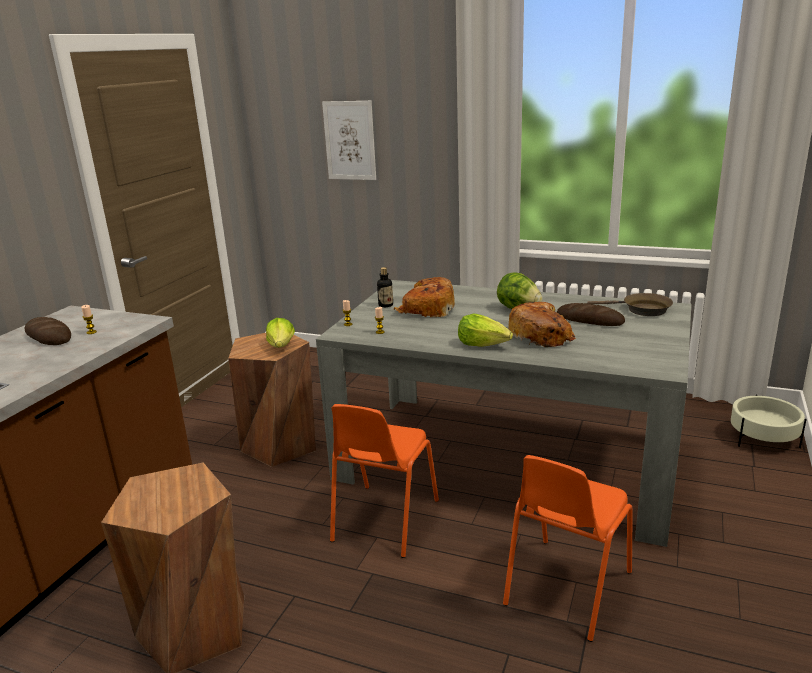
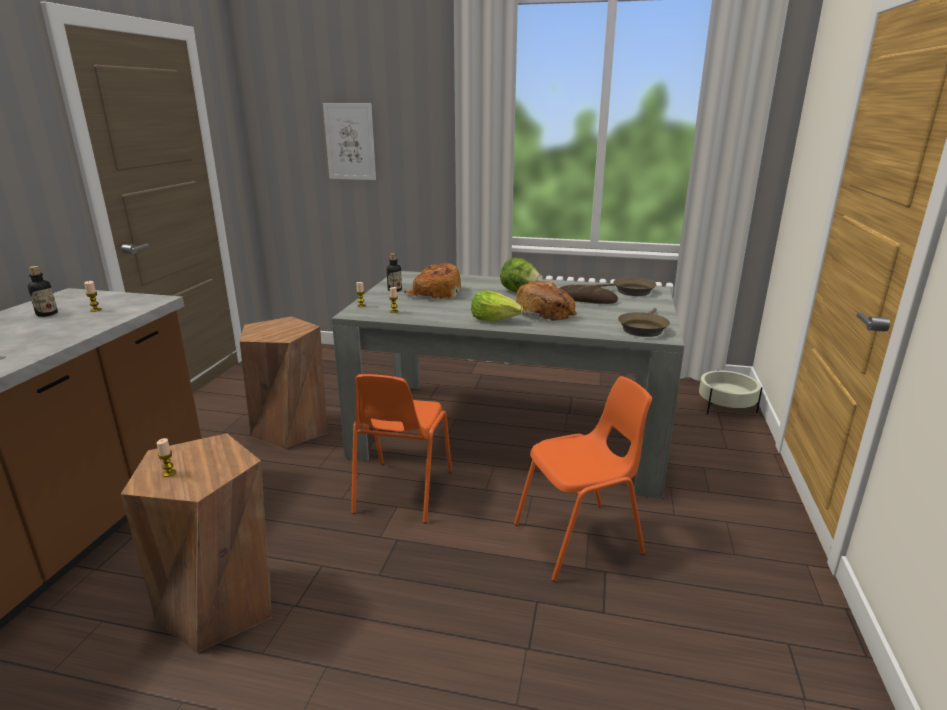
camera: 10 degrees left, 0 degrees up
(48, 336) = (47, 314): bread -> bottle
(146, 503) = (169, 473): none -> candle
(281, 346) = (293, 330): lettuce -> none
(565, 588) = (579, 540): orange chair -> orange chair turned 135 degrees counterclockwise
(645, 359) = (643, 328): none -> brown frying pan

